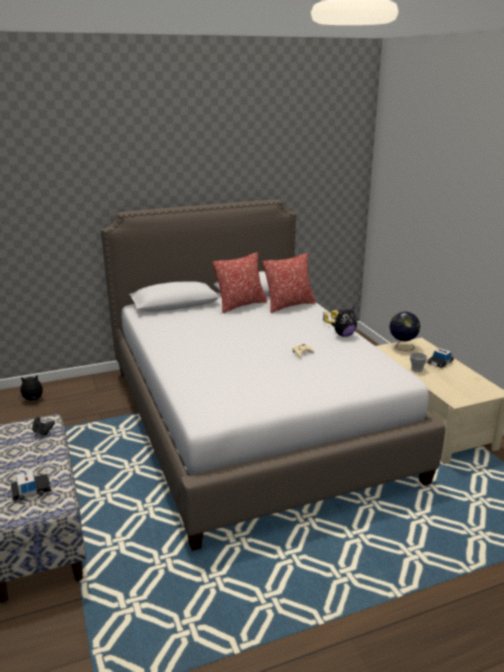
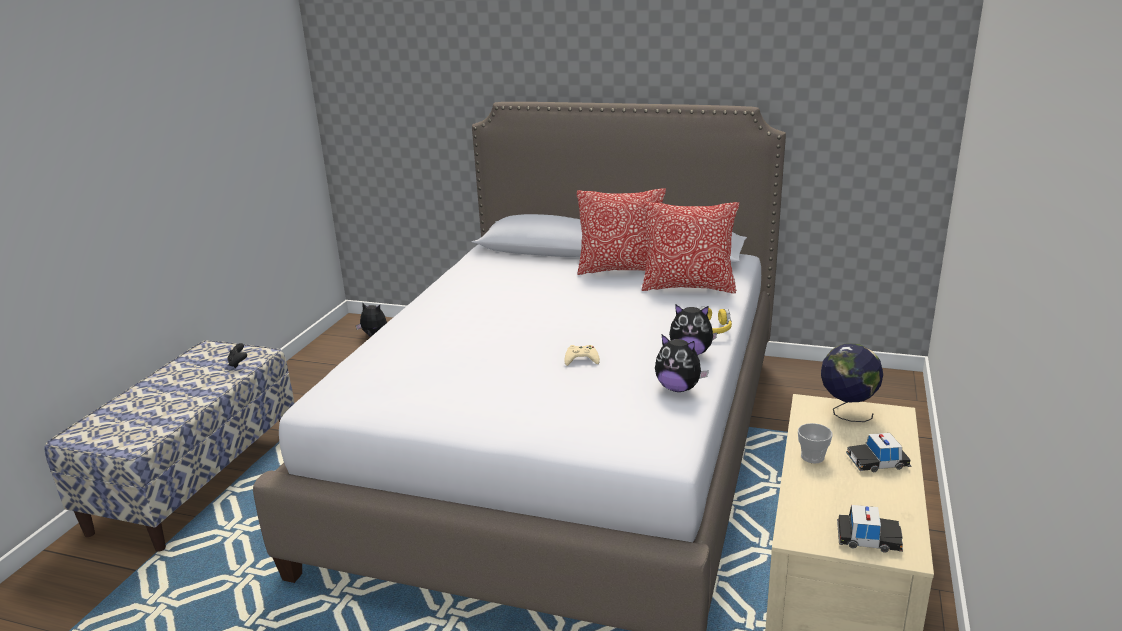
camera: 40 degrees right, 0 degrees up
(31, 490) = (138, 420): toy car -> toy car (868, 538)
(365, 351) = (678, 388): none -> plush toy

